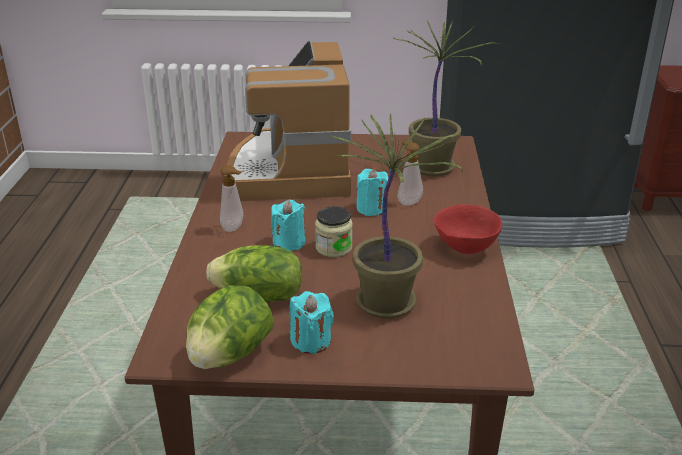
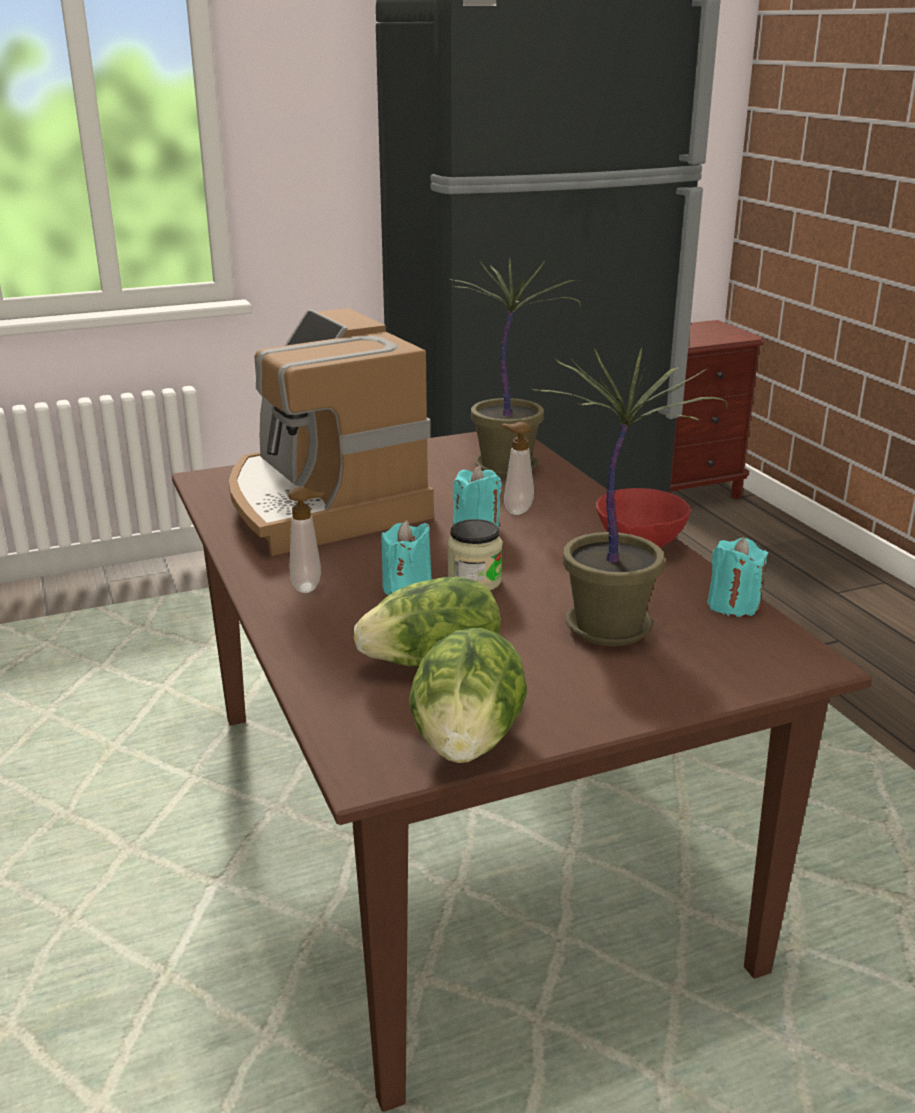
camera: 25 degrees left, 5 degrees down
(311, 341) = (559, 695): turquoise candle -> turquoise candle (733, 605)

